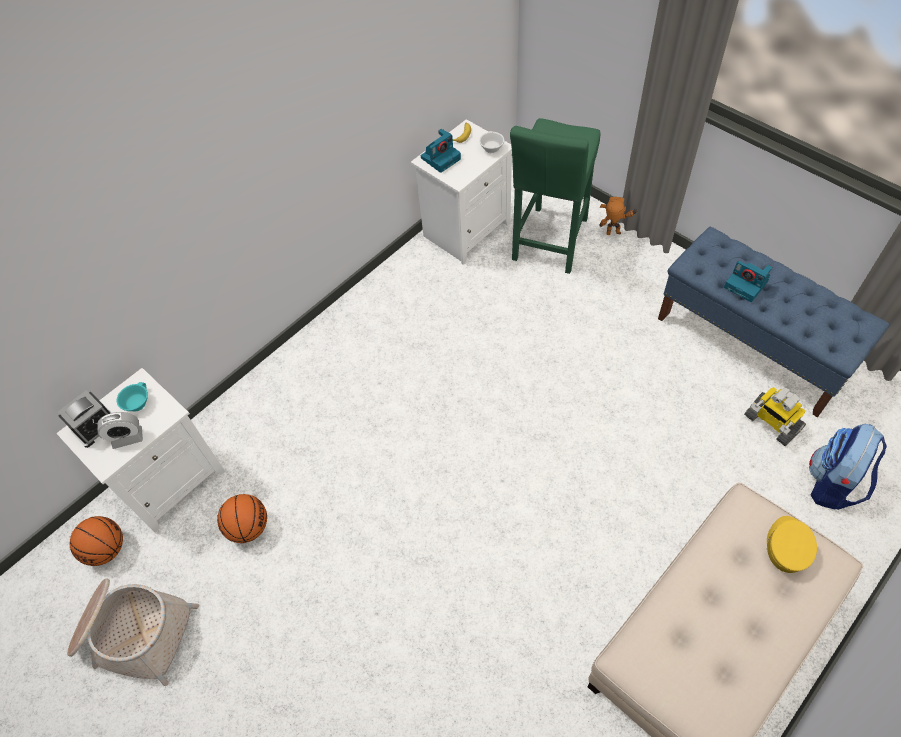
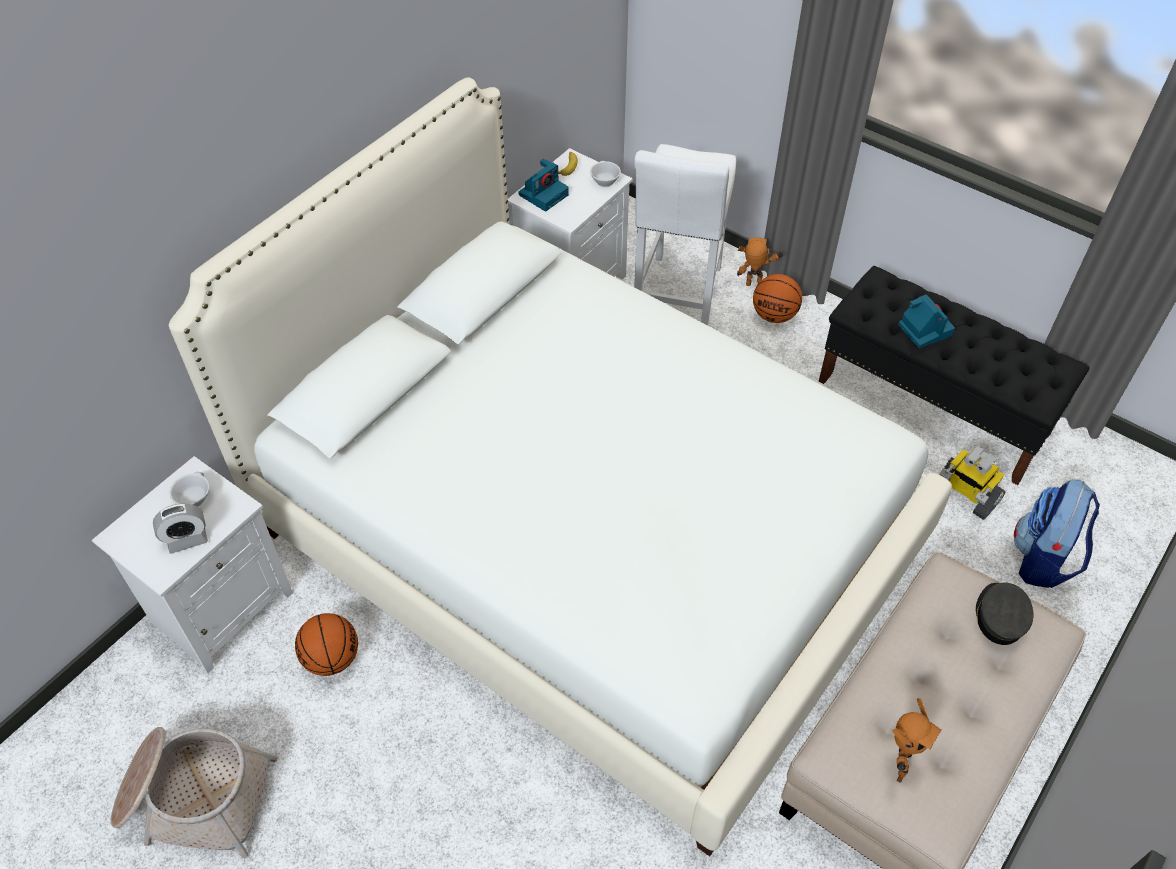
camera: 10 degrees left, 5 degrees down
(95, 427) = (143, 529): alarm clock -> none
(107, 549) = (145, 698): basketball -> basketball (774, 315)
(136, 402) = (193, 497): turquoise cup -> white cup
(457, 441) = (587, 538): none -> white bed
(549, 243) = (677, 298): green stool -> white stool
(682, 676) = (896, 768): none -> toy robot
(747, 284) = (923, 329): camera -> camera turned 150 degrees counterclockwise
(752, 345) = (933, 406): blue bench -> black bench
(787, 547) = (999, 617): yellow cap -> grey cap

